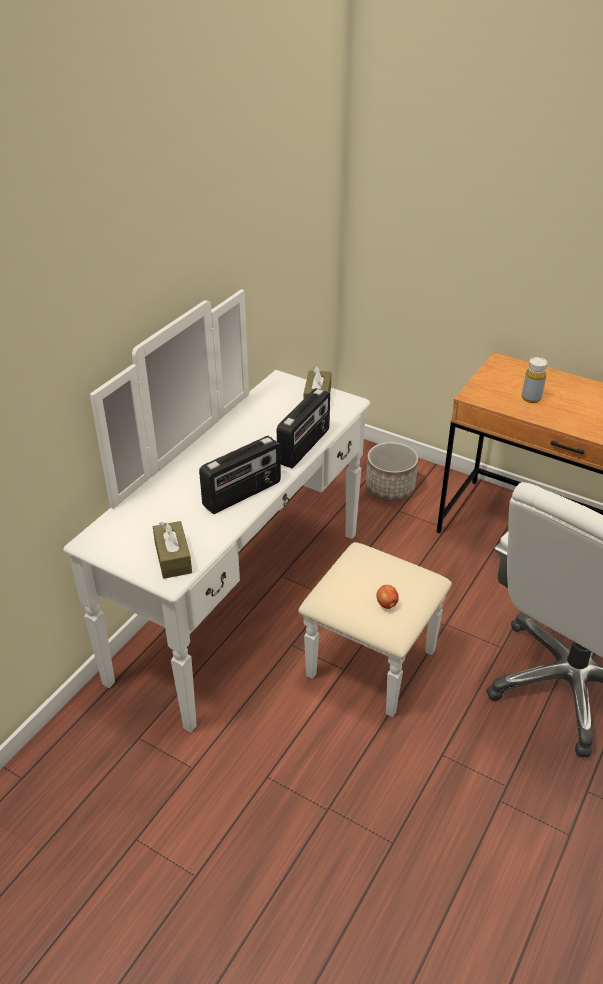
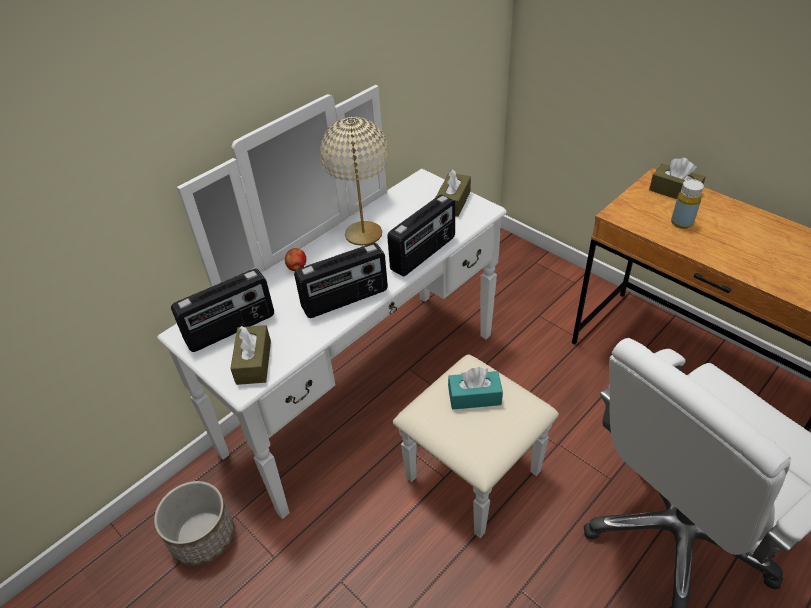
camera: 15 degrees right, 5 degrees up
(138, 532) = (231, 329): none -> radio
(238, 435) = (363, 234): none -> beige table lamp
(373, 576) = (474, 397): none -> turquoise tissue box
(387, 604) = (480, 431): apple -> apple (297, 267)
(390, 488) = (536, 291): planter -> planter (203, 537)
(518, 371) = (674, 191): none -> brown tissue box

